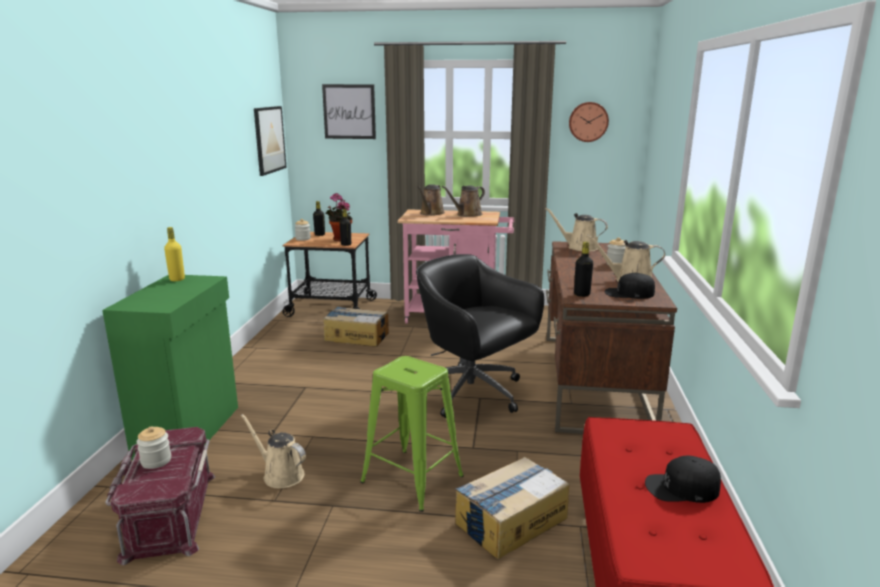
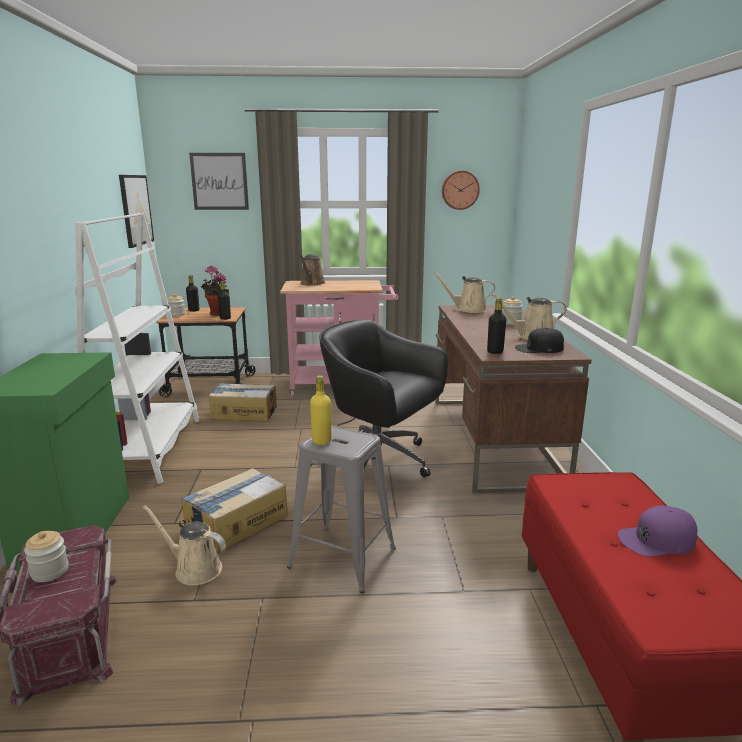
camera: 10 degrees left, 0 degrees up
(177, 279) = (52, 358): yellow bottle -> yellow bottle (321, 441)
(262, 365) = (147, 450): none -> white bookcase
(411, 478) = (341, 557): green stool -> grey stool
(467, 215) = (348, 283): brown watering can -> none
(510, 520) = (458, 591): cardboard box -> cardboard box (236, 523)
(682, 487) = (657, 540): black cap -> purple cap

